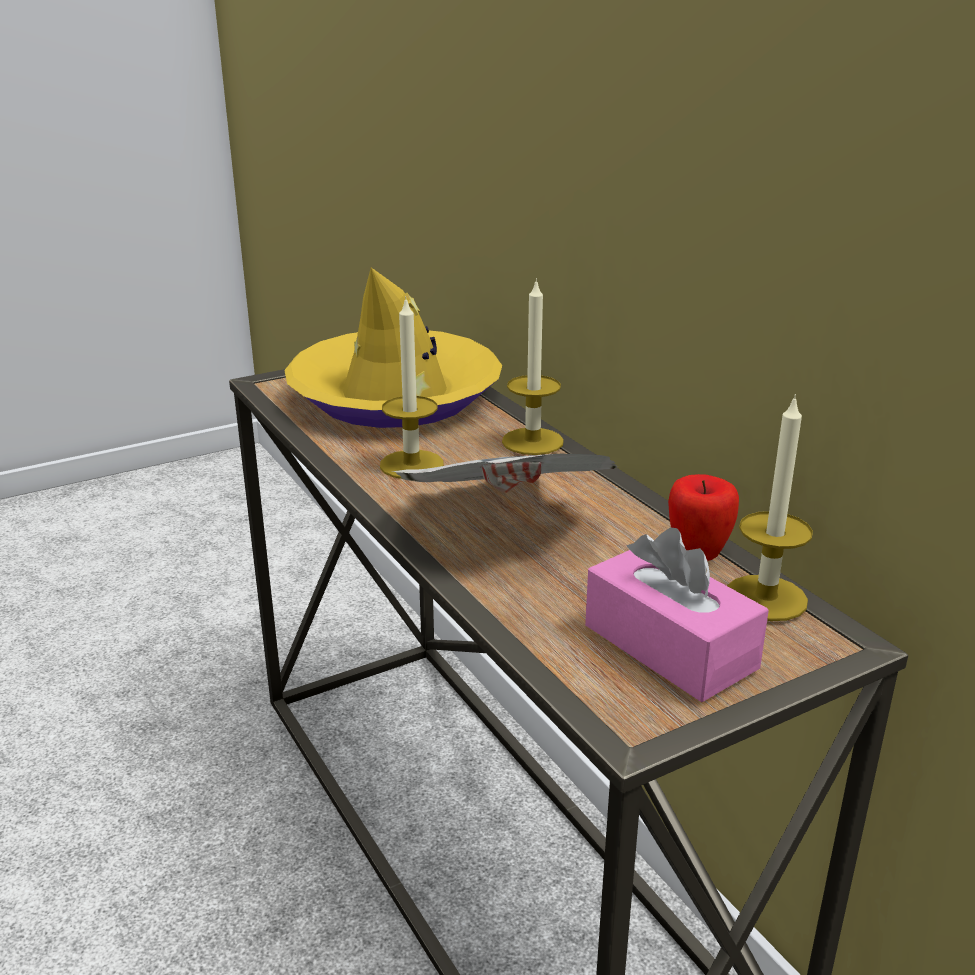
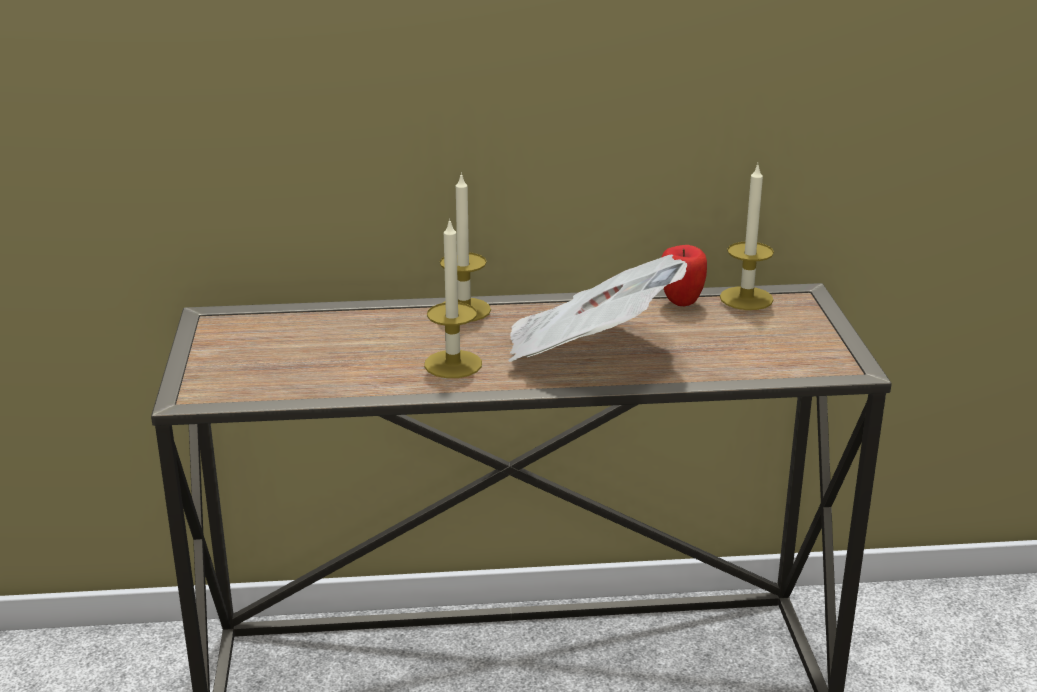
camera: 65 degrees left, 0 degrees up
(395, 396) = (305, 343): yellow hat -> none
(669, 647) = (780, 338): pink tissue box -> none

